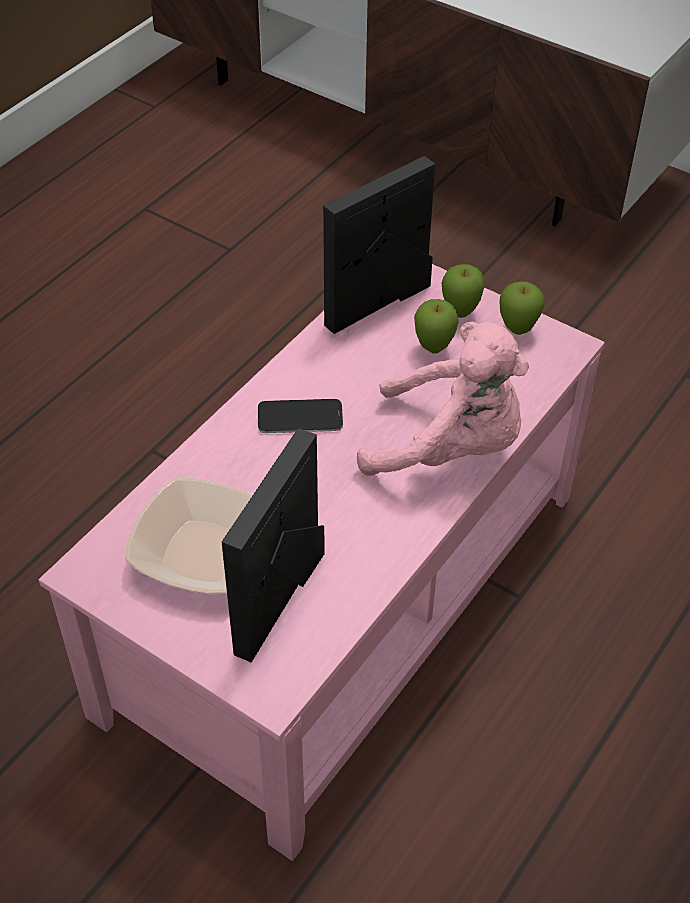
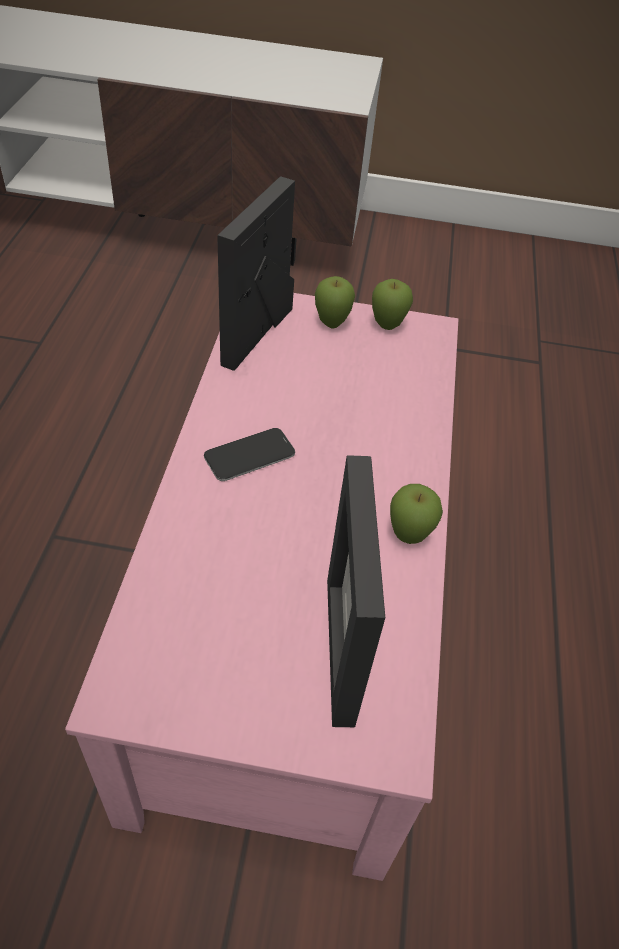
camera: 30 degrees left, 0 degrees up
(202, 552) = (234, 625): bowl -> none
(433, 348) = (329, 360): apple -> apple (408, 537)
(449, 447) = (399, 441): pink plush toy -> none

